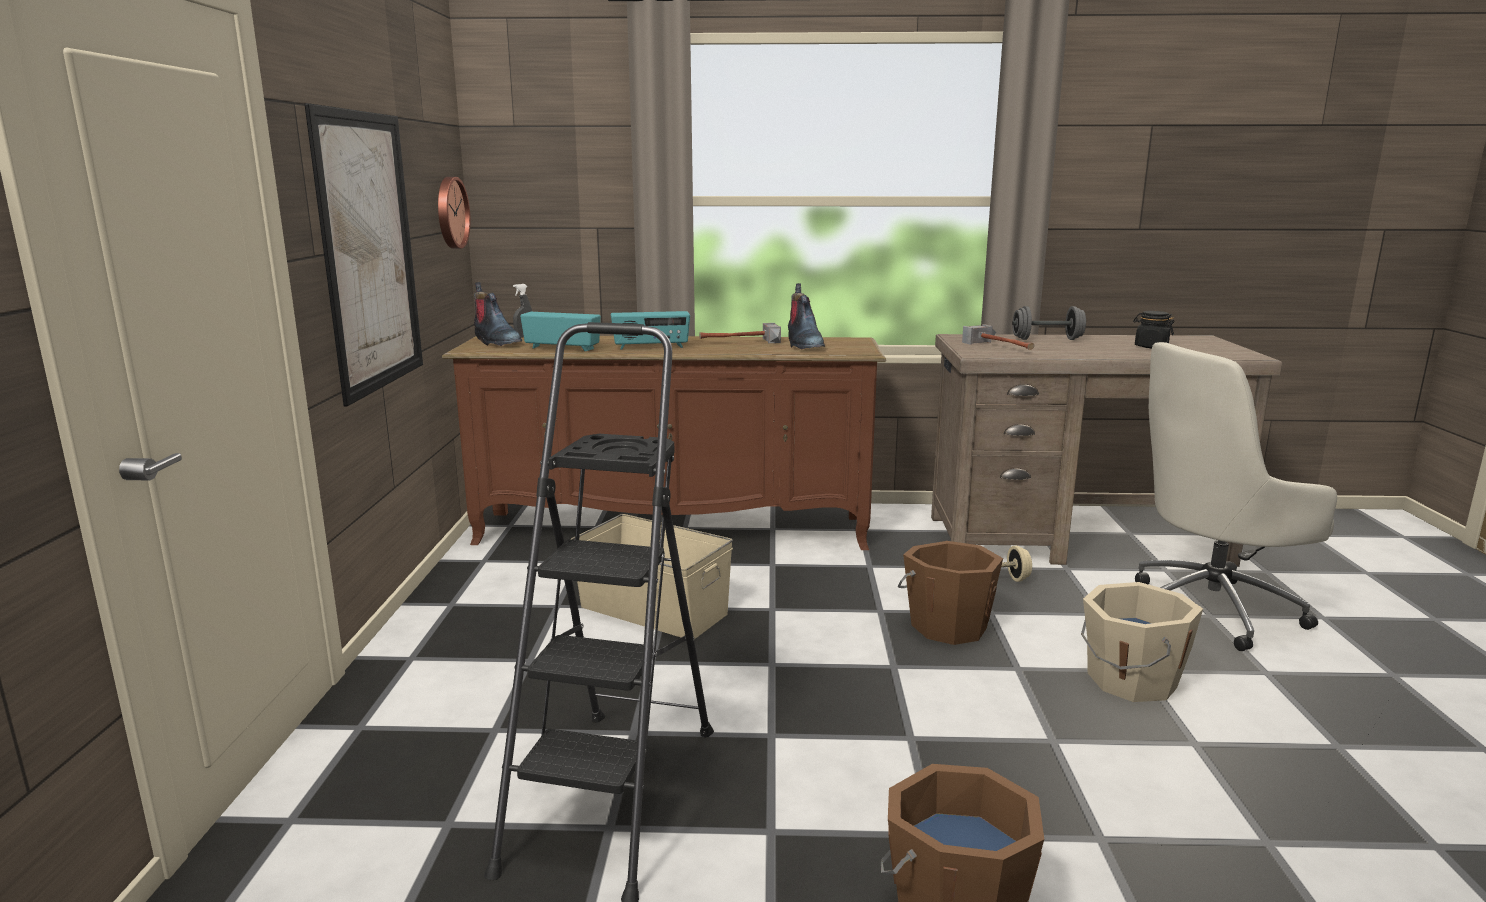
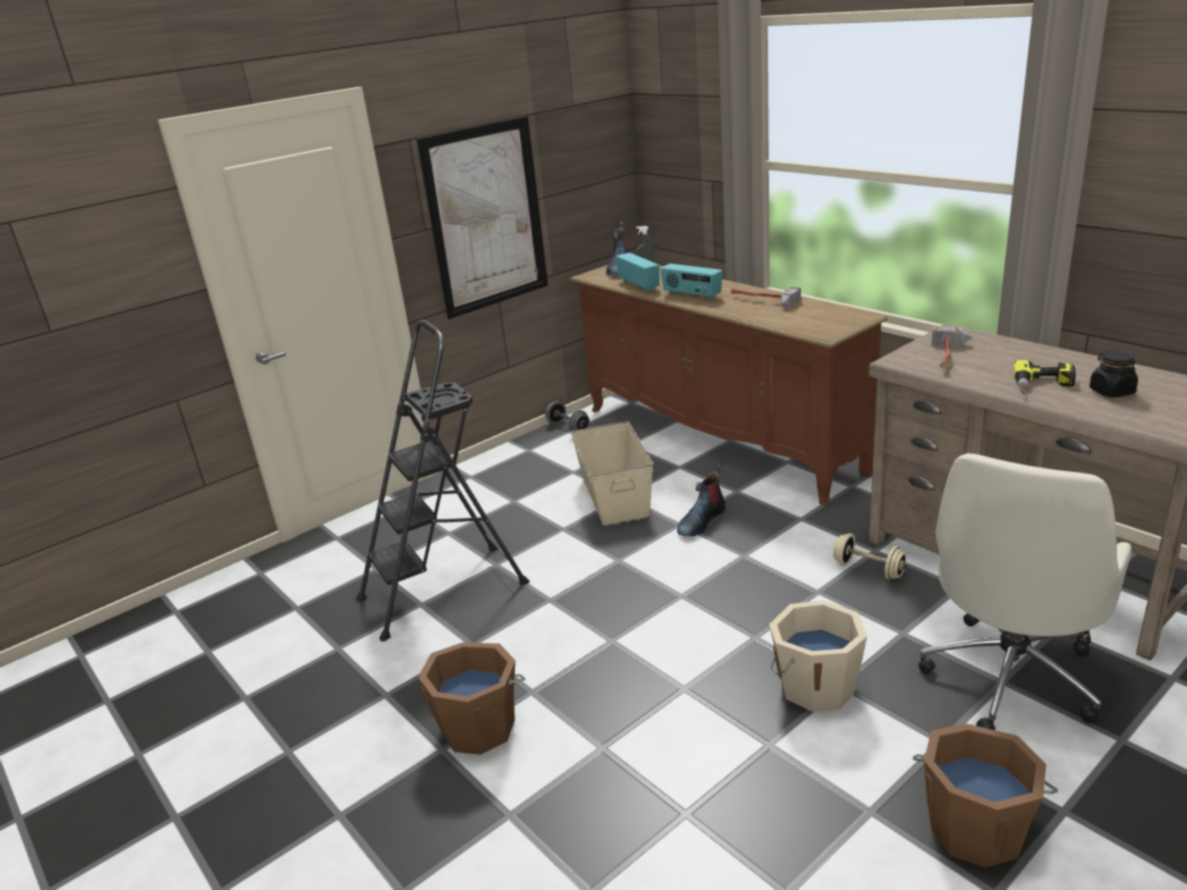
camera: 50 degrees right, 10 degrees up
(450, 212) = (604, 167): wall clock -> none
(803, 344) = (803, 314): boot -> boot (701, 521)
(947, 626) = (767, 586): brown bucket -> brown bucket (975, 828)
(1047, 339) = (1030, 355): grey dumbbell -> grey dumbbell (568, 428)
(1109, 350) = (1043, 386): none -> power drill
(1209, 611) = (1009, 678): beige office chair -> beige office chair turned 90 degrees counterclockwise

